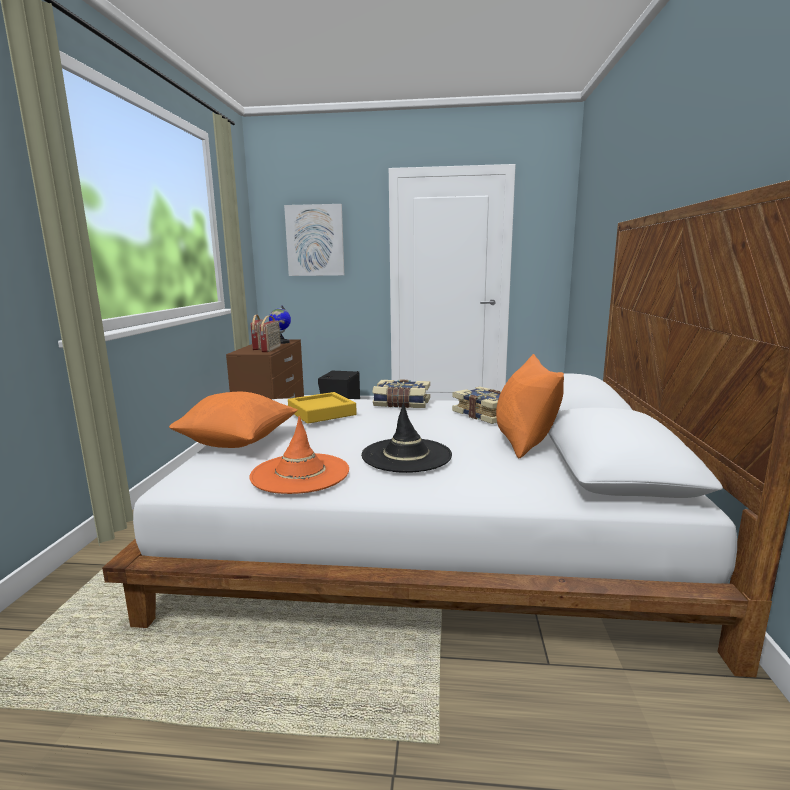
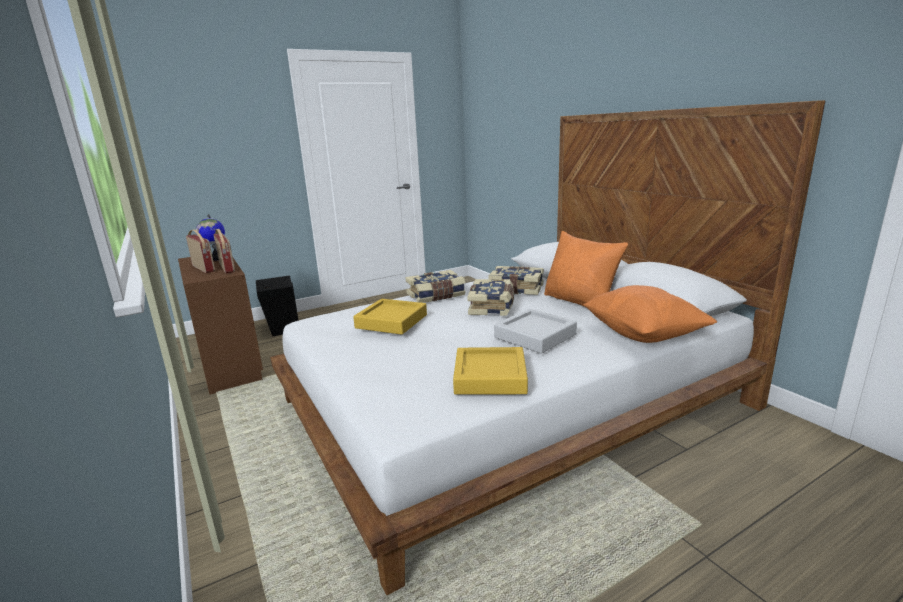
camera: 35 degrees left, 5 degrees up
(239, 443) = (370, 372): orange pillow -> orange pillow (643, 335)
(300, 473) = (490, 377): orange hat -> yellow tray
(315, 240) = (208, 132): picture -> none
(406, 455) = (535, 336): black hat -> grey tray
(425, 423) = (492, 306): none -> book

